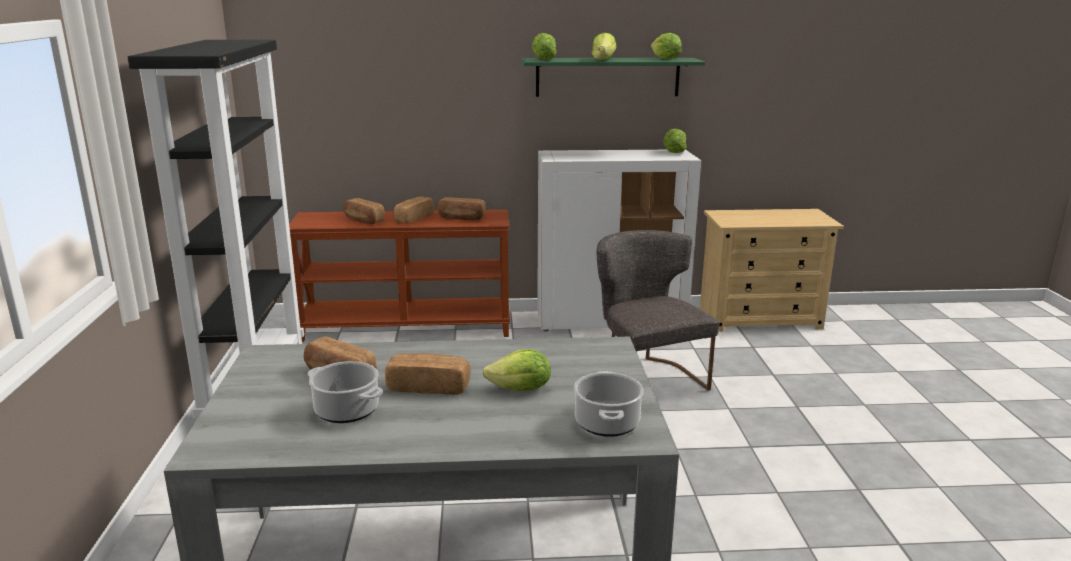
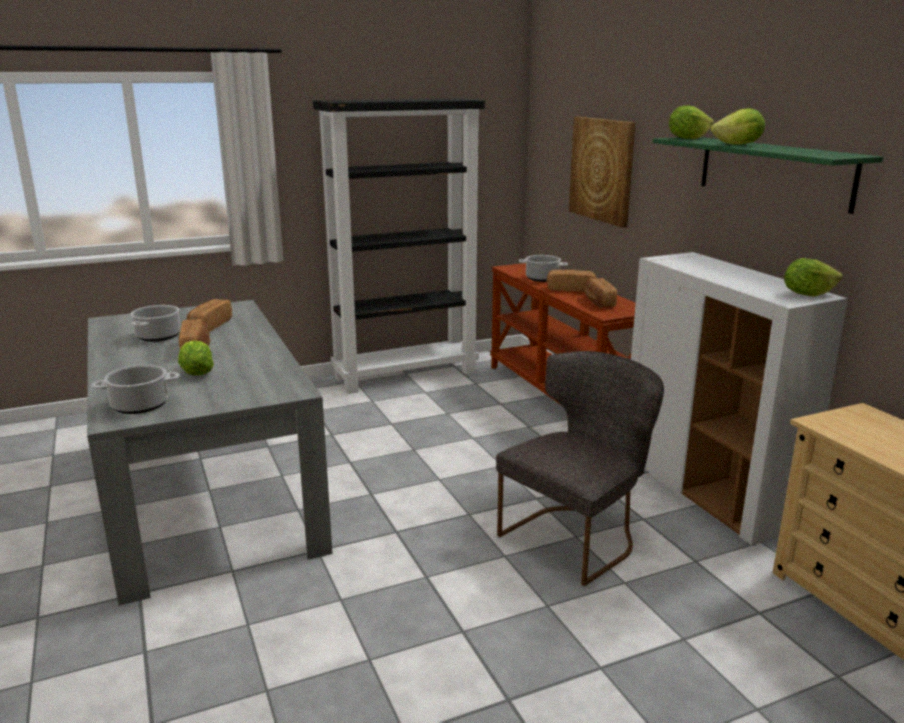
camera: 70 degrees right, 0 degrees up
(363, 220) = (542, 278): bread -> cooking pot
(392, 100) = (602, 170): none -> picture
(665, 59) = (814, 152): lettuce -> none

